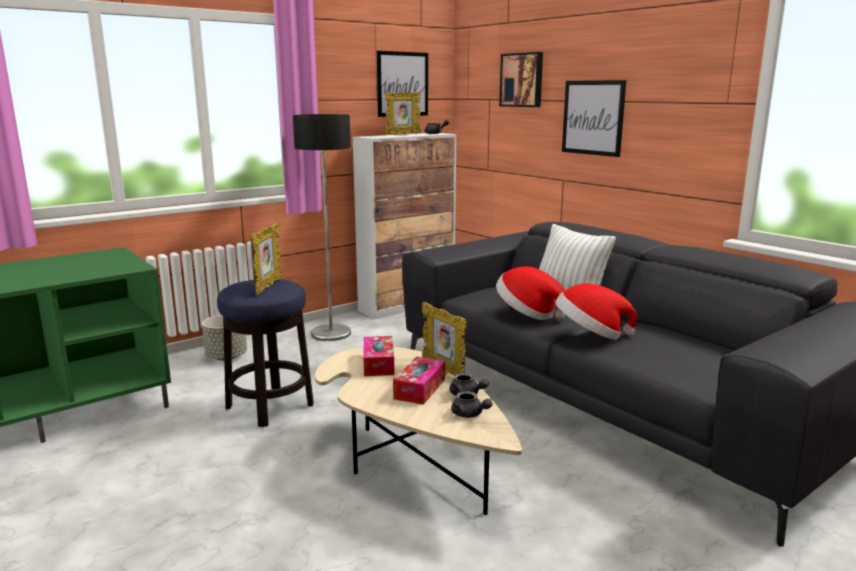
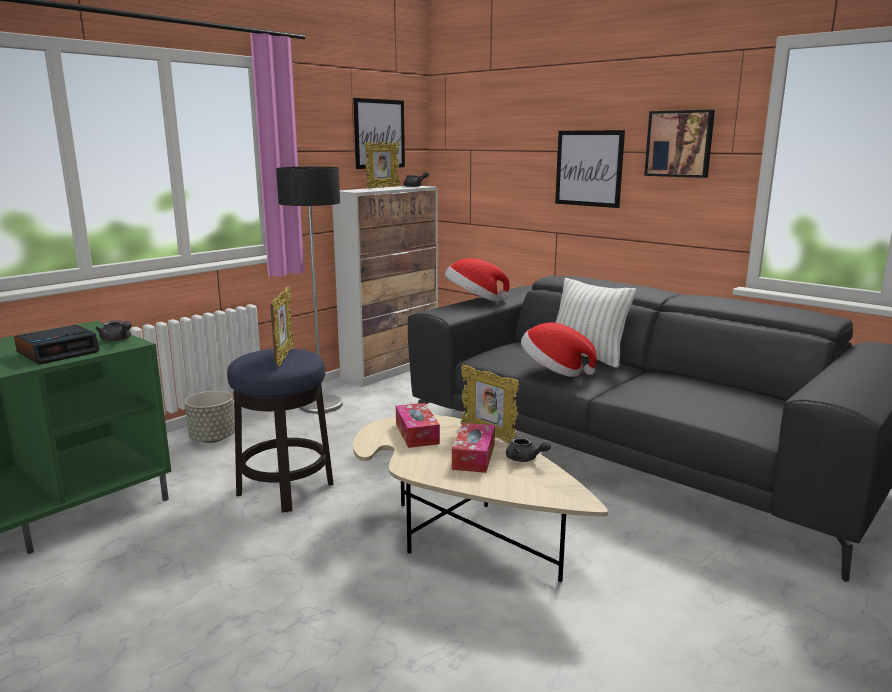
camera: 10 degrees left, 0 degrees up
(75, 272) = (59, 352): none -> alarm clock
(469, 415) = (538, 479): grey teapot -> grey teapot (117, 340)
(522, 80) = (509, 130): picture -> picture (679, 144)
(590, 335) = (627, 389): hat -> hat (474, 300)

